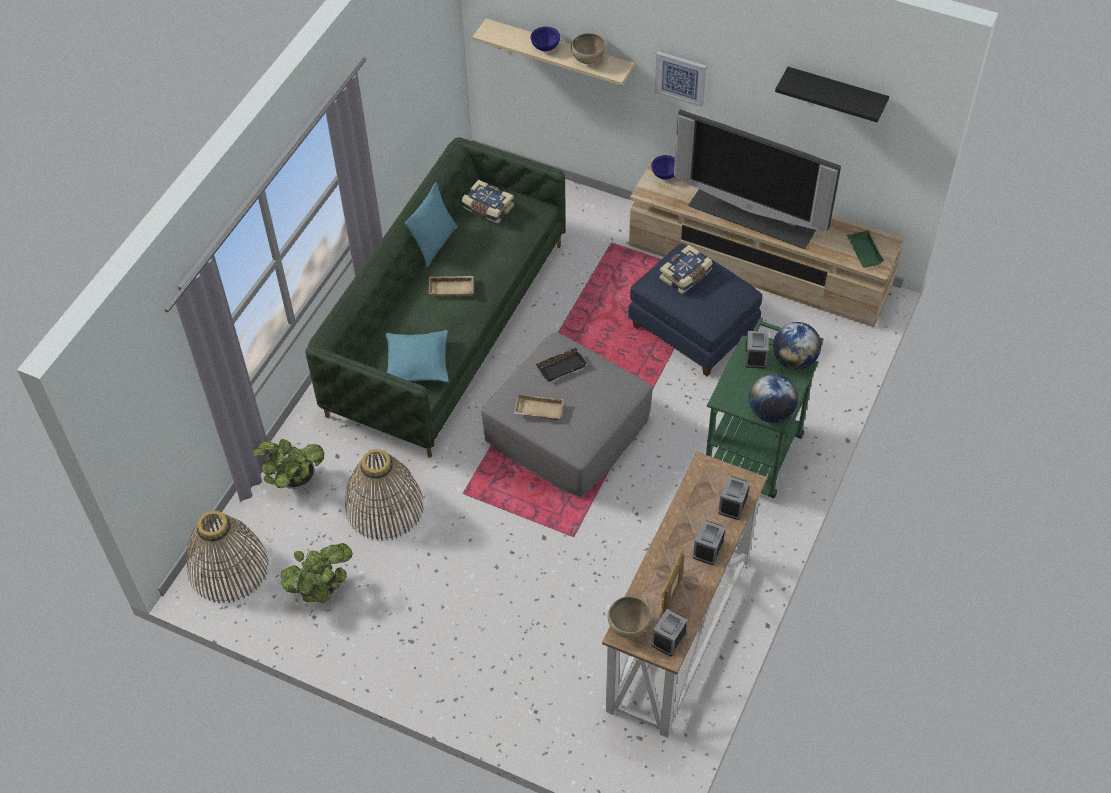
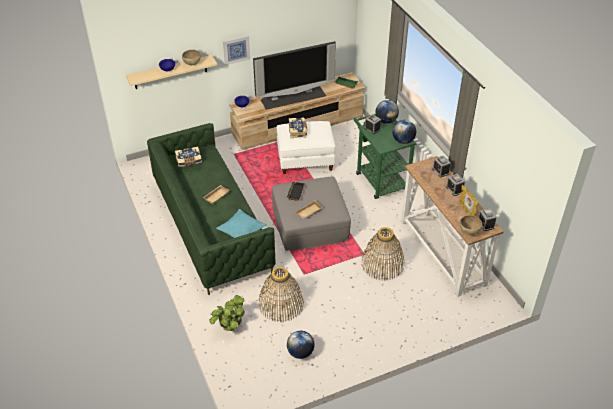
camera: 50 degrees left, 10 degrees down
(228, 567) = (250, 381): basket -> basket (382, 264)
(322, 589) = (300, 352): potted plant -> globe
(434, 244) = (185, 187): turquoise pillow -> none
(691, 330) = (305, 160): blue ottoman -> white ottoman
(835, 94) = (310, 15): black shelf -> none

